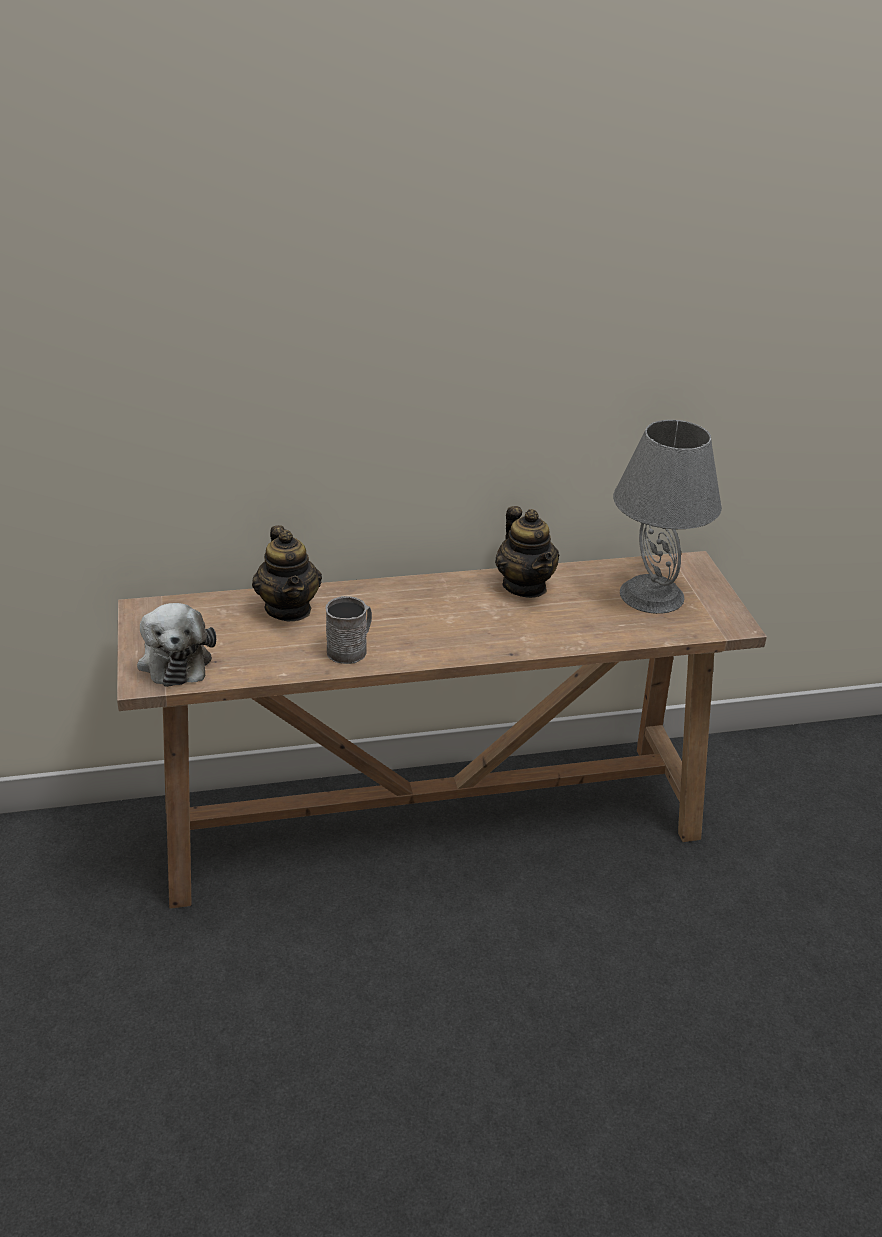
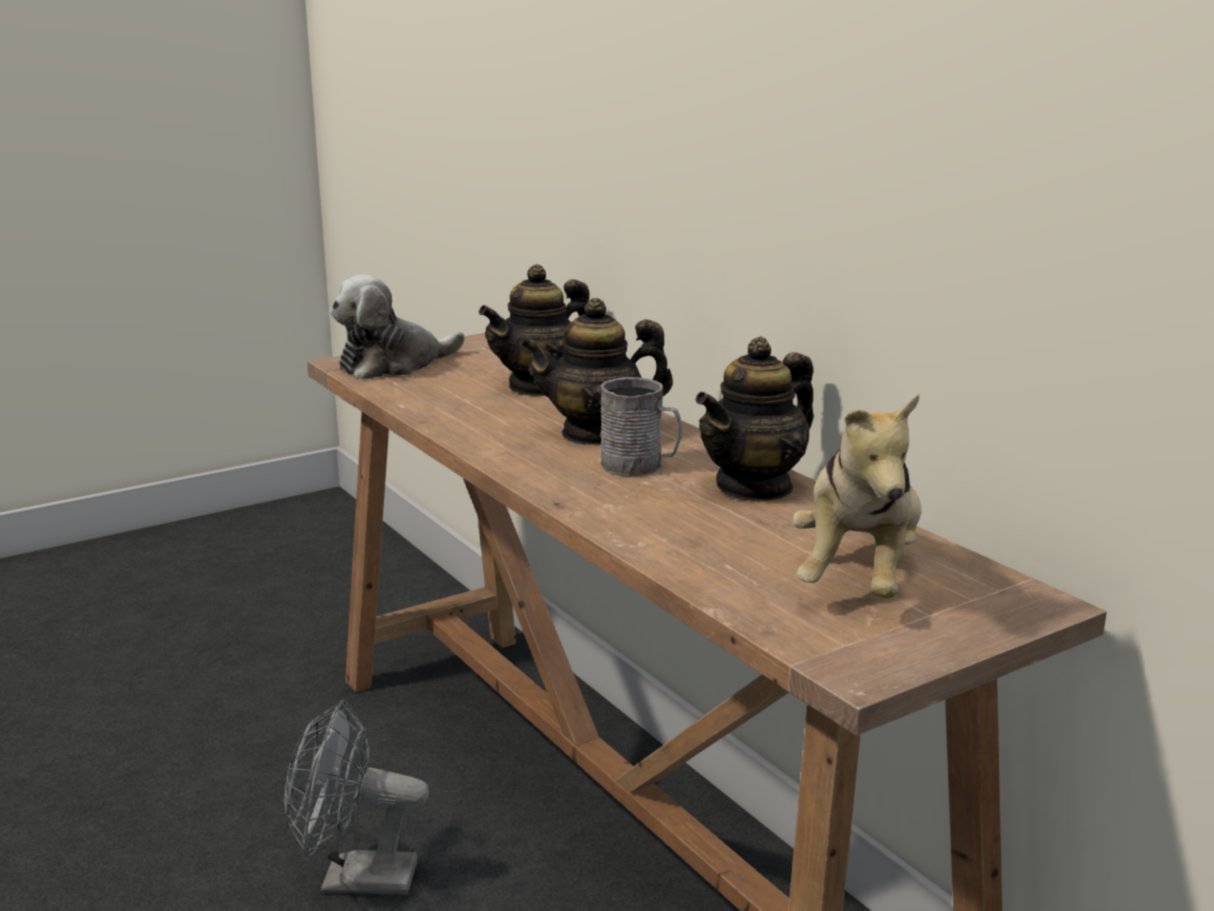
camera: 70 degrees right, 15 degrees down
(351, 649) = (481, 423): grey mug -> grey mug (640, 466)
(404, 611) = (596, 434): none -> teapot
(423, 948) = (353, 879): none -> grey fan
(650, 595) = (859, 577): grey table lamp -> plush toy

